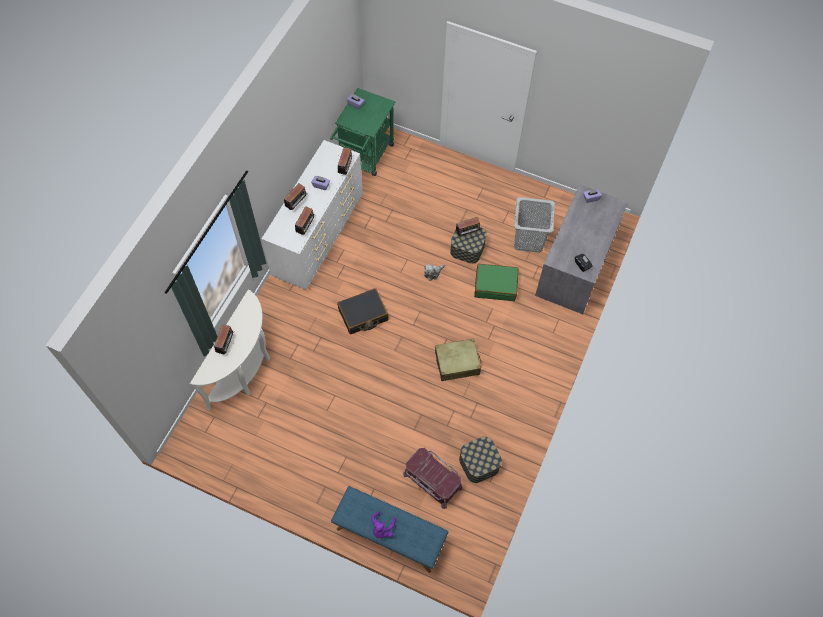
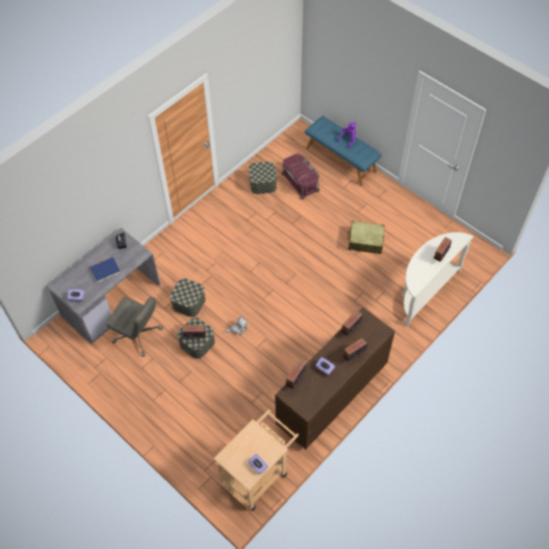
camera: 160 degrees left, 5 degrees down
(319, 236) = (331, 395): white dresser -> brown dresser
(363, 315) = (312, 309): black suitcase -> none
(364, 157) = (258, 473): green cart -> beige cart
(457, 363) = (249, 251): beige suitcase -> beige suitcase (365, 241)
(495, 285) = (189, 302): green suitcase -> storage box
(528, 239) = (138, 335): grey laundry basket -> grey office chair
(581, 232) = (105, 270): none -> blue book

